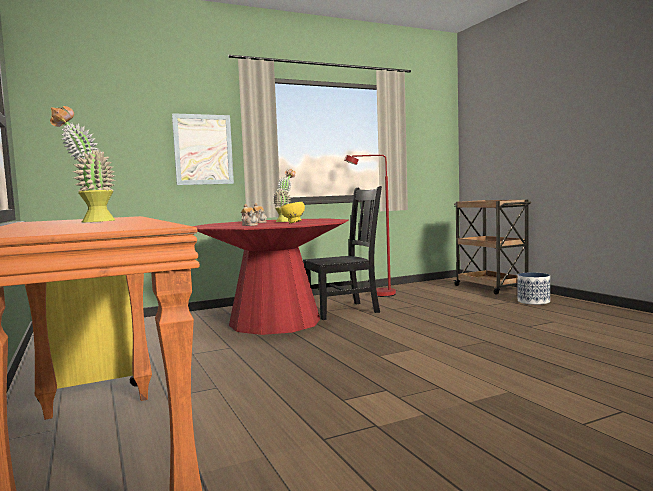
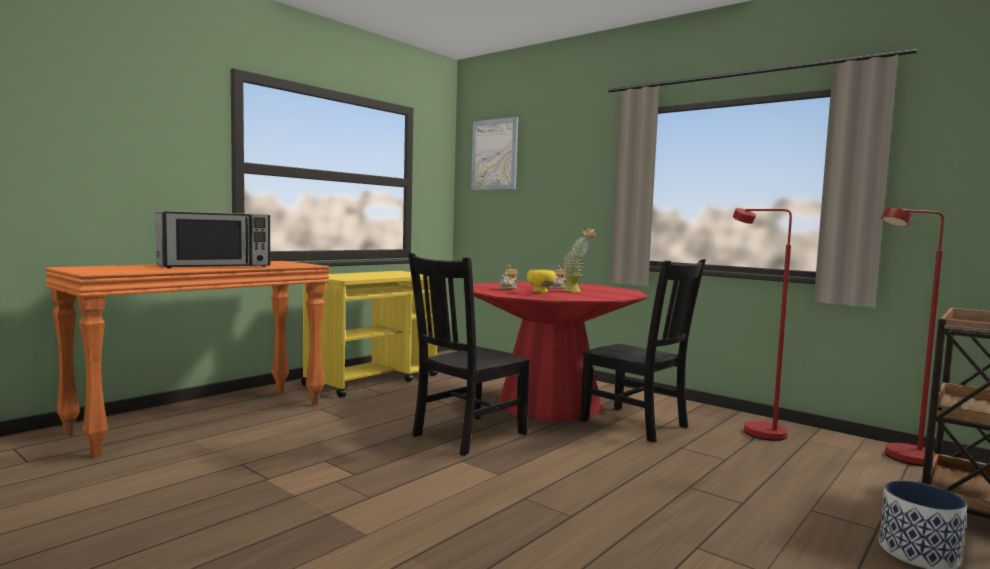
camera: 65 degrees right, 0 degrees up
(89, 222) = (215, 266): potted plant -> microwave
(203, 149) = (584, 199): picture -> picture (494, 154)
(322, 349) = (466, 435): none -> black chair
(433, 285) = (901, 459): none -> red floor lamp

